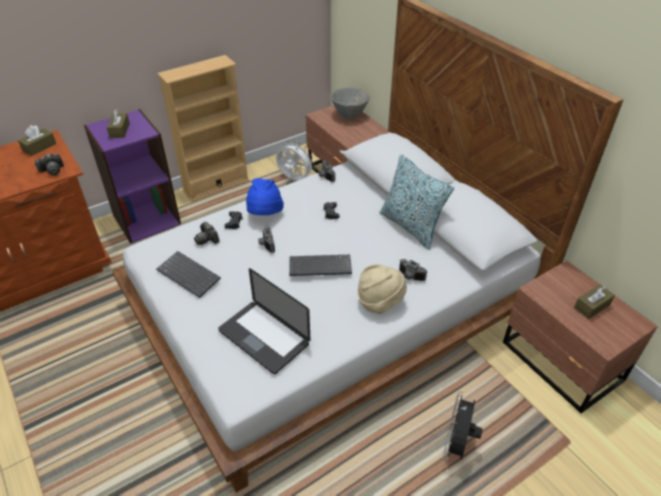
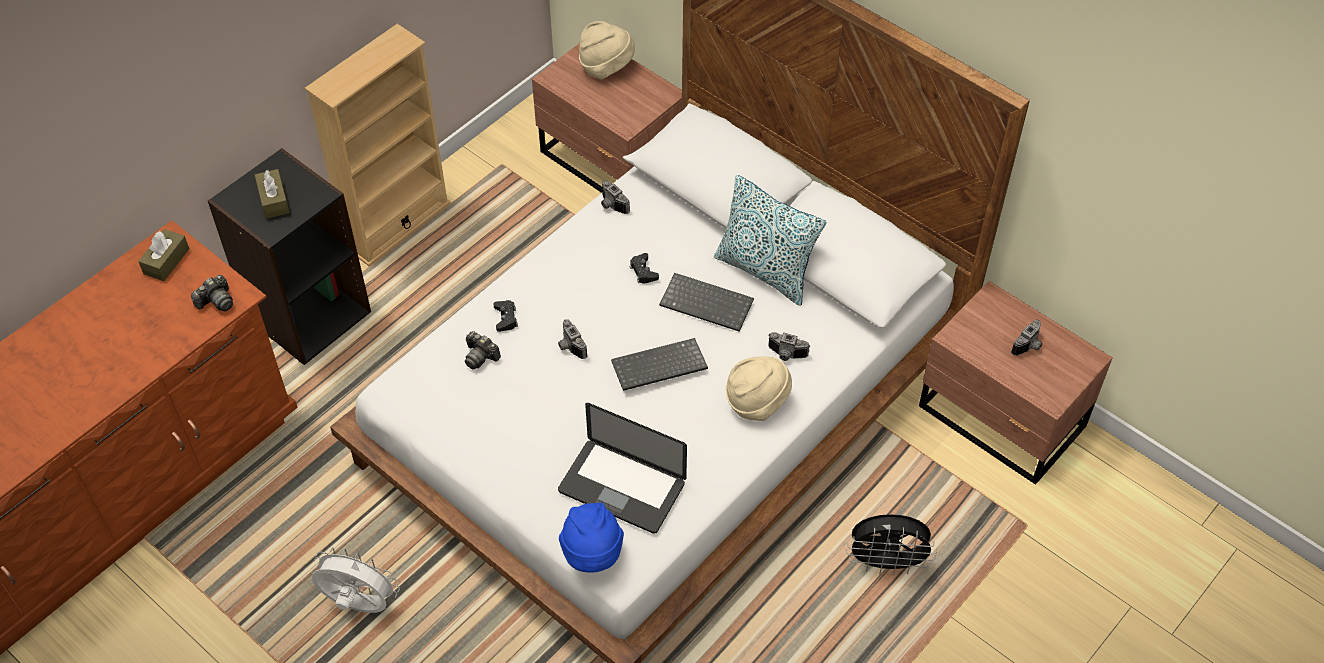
camera: 15 degrees left, 10 degrees up
(146, 219) = (308, 315): purple bookcase -> black bookcase
(190, 275) = (481, 419): keyboard -> keyboard (708, 303)
(265, 214) = (546, 295): blue hat -> blue hat (592, 554)
(294, 180) = (526, 186): white fan -> white fan (358, 605)
(349, 115) = (606, 67): grey bowl -> beige hat
(456, 445) = (886, 563): black fan -> black fan turned 90 degrees counterclockwise
(592, 306) = (1029, 346): brown tissue box -> camera

